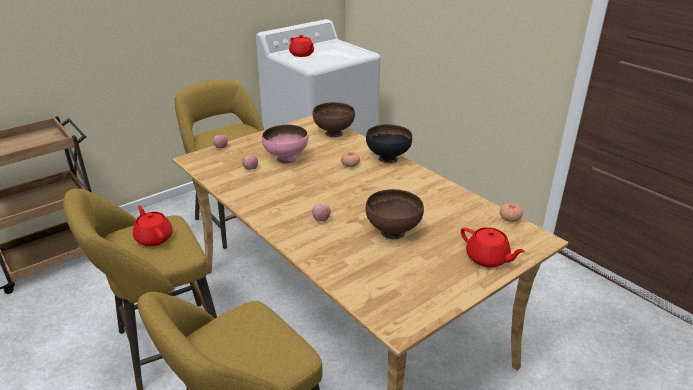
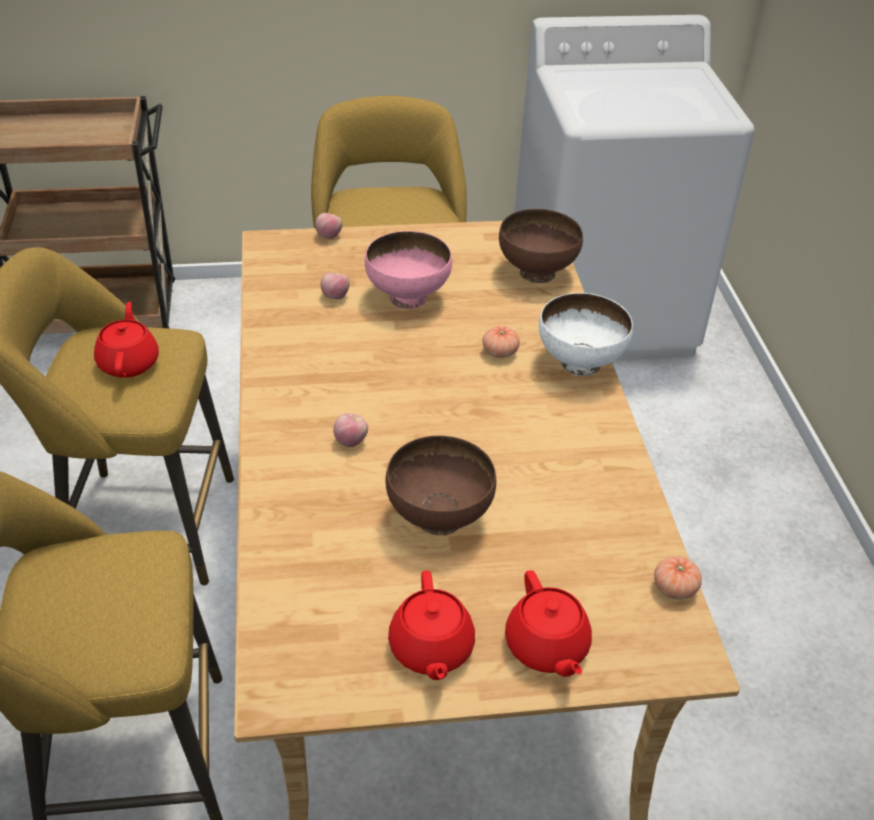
camera: 30 degrees right, 10 degrees up
(302, 54) = (597, 85): red teapot -> red teapot (431, 649)
(387, 158) = (579, 363): black bowl -> white bowl

